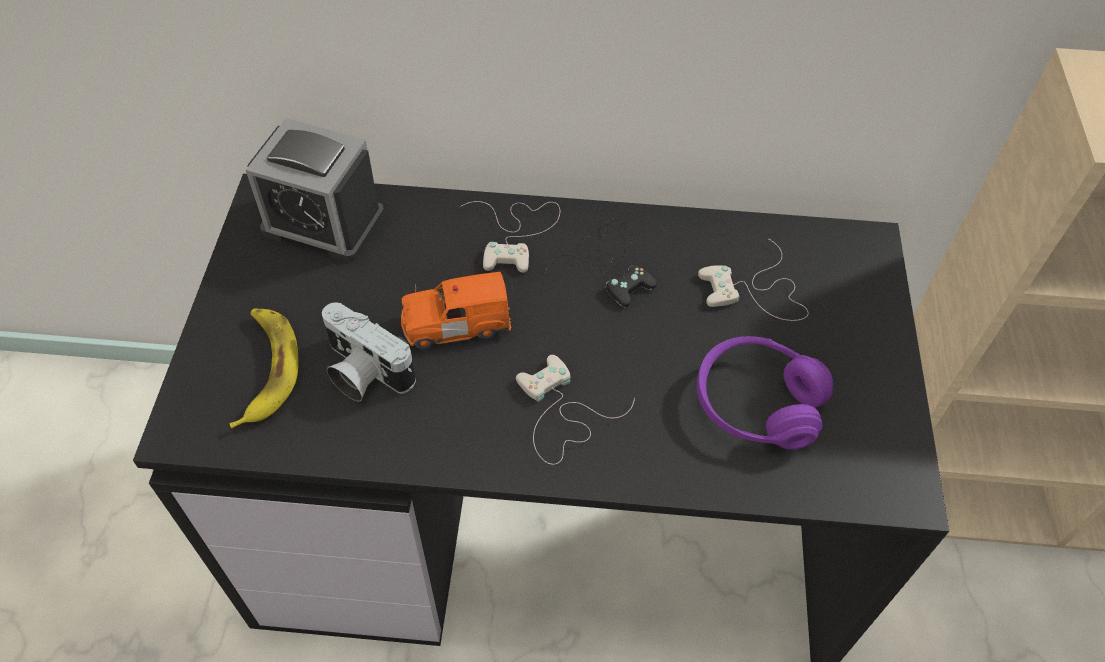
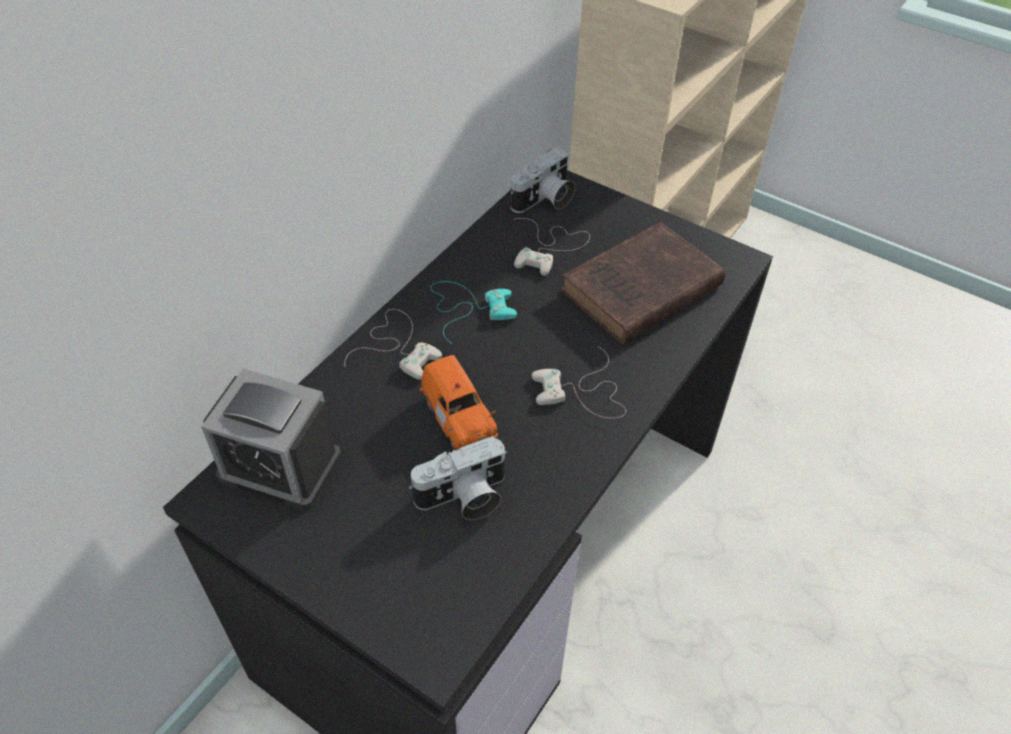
camera: 60 degrees left, 5 degrees down
(266, 369) = (413, 566): banana -> none
(323, 222) = (280, 466): alarm clock -> alarm clock turned 60 degrees clockwise
(455, 324) = (459, 420): orange toy car -> orange toy car turned 45 degrees counterclockwise
(609, 262) = (468, 307): black game controller -> turquoise game controller
(757, 403) = (638, 291): purple headphones -> brown book
(830, 254) = (545, 200): none -> camera

